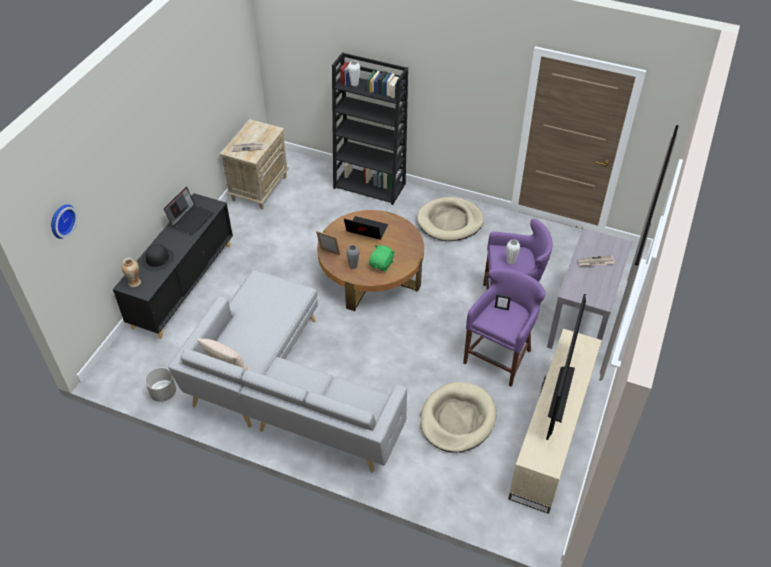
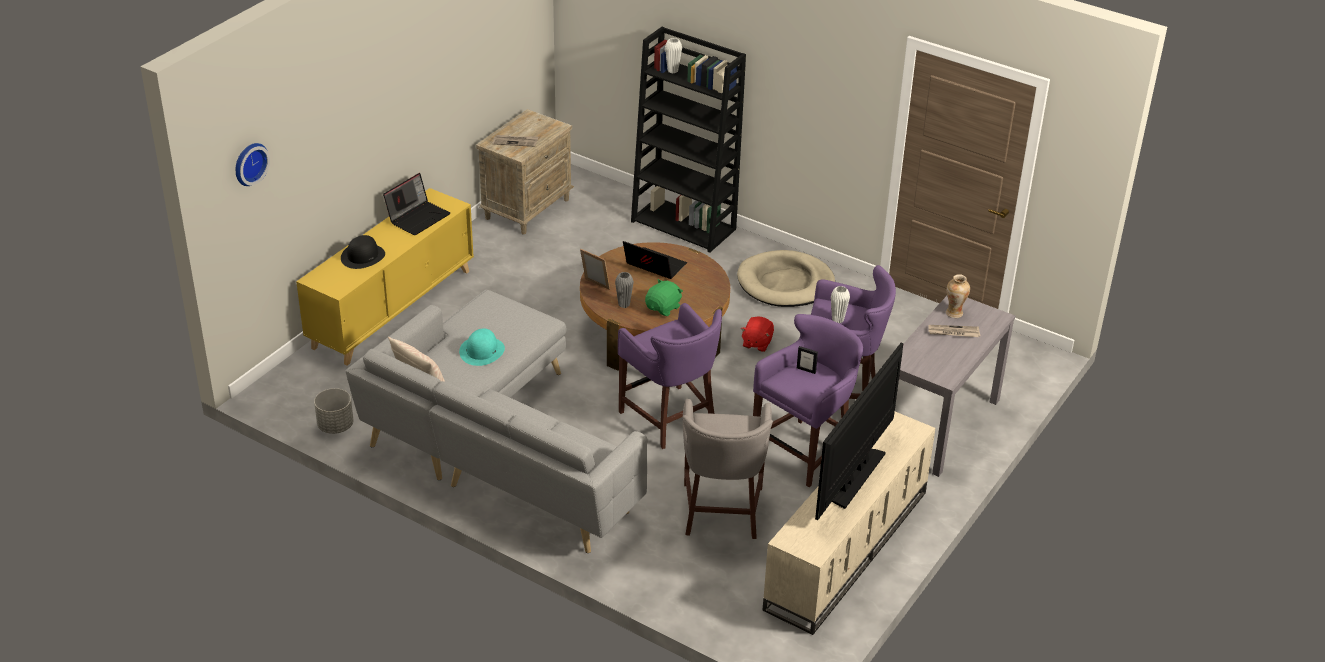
camera: 10 degrees right, 10 degrees down
(134, 282) = (326, 278): vase -> vase (954, 313)
(183, 285) = (392, 308): black cabinet -> yellow cabinet
(263, 324) = (482, 351): none -> turquoise hat
(401, 346) = (670, 419): none -> purple stool
(443, 273) = (756, 343): none -> red plush toy
(457, 419) = (721, 513): beige dog bed -> grey stool

